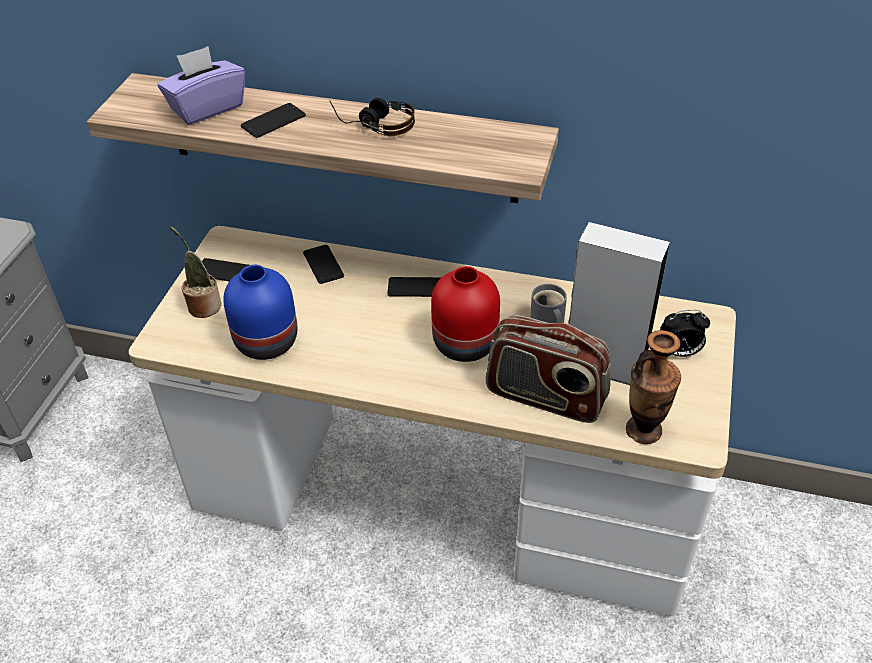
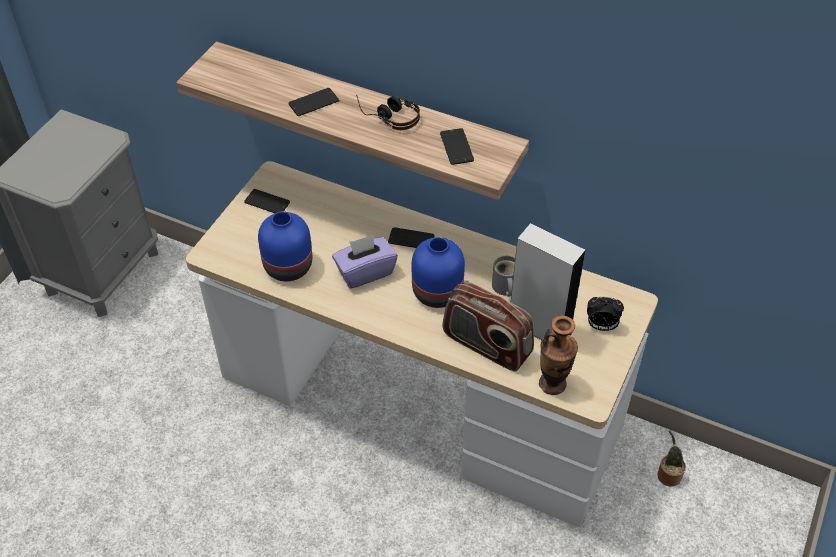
camera: 10 degrees right, 5 degrees up
(203, 305) = (246, 228): potted plant -> potted plant (668, 474)
(207, 108) = (266, 83): purple tissue box -> purple tissue box (365, 272)
(323, 265) = (344, 208): phone -> phone (456, 147)
(464, 345) = (436, 293): red vase -> blue vase

